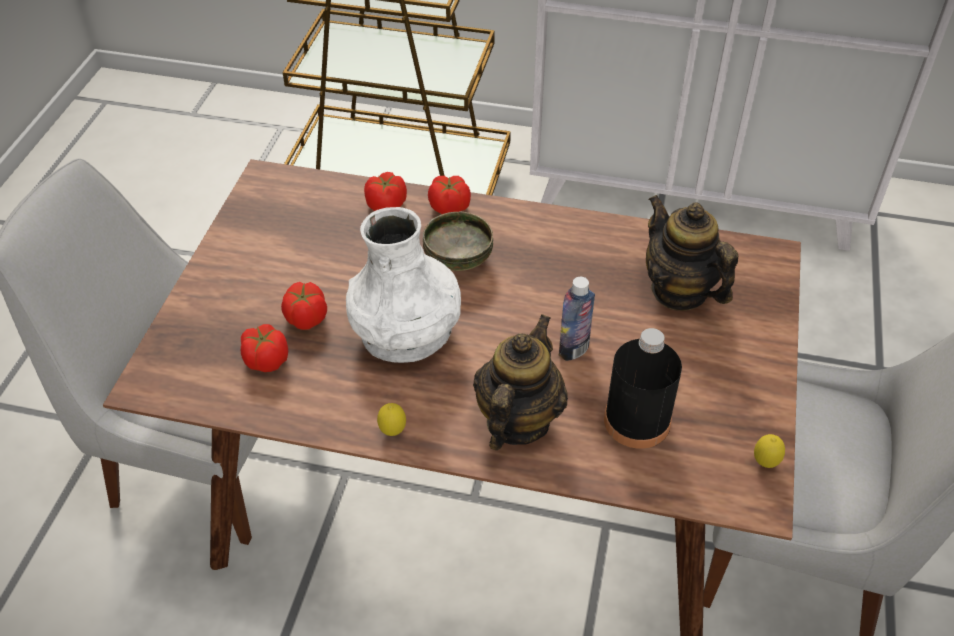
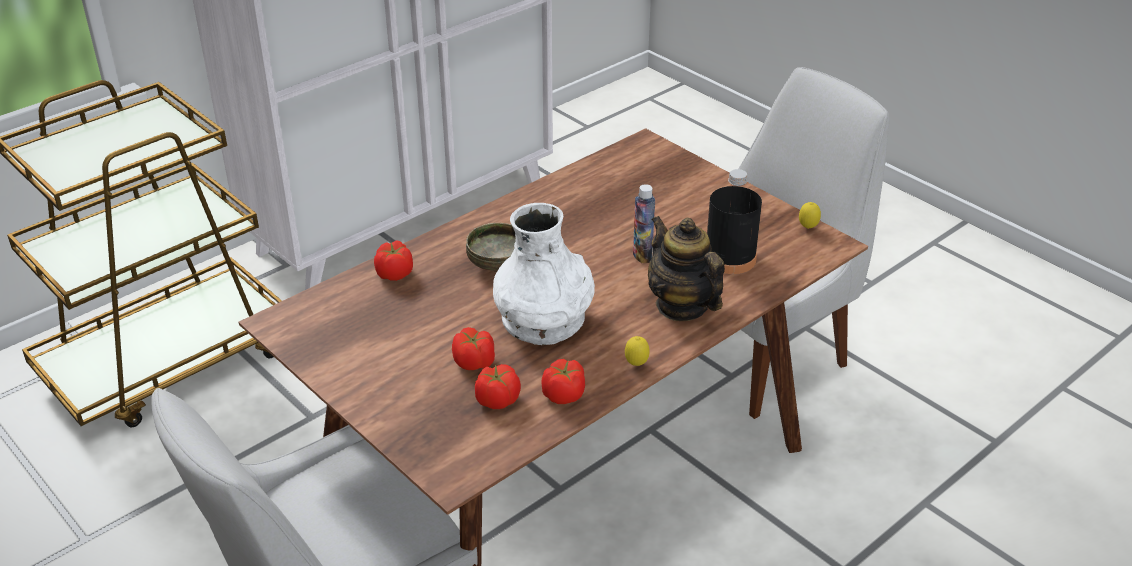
camera: 55 degrees left, 10 degrees down
(449, 207) = (437, 245): tomato -> tomato (564, 395)
(679, 291) = (637, 190): teapot -> none

